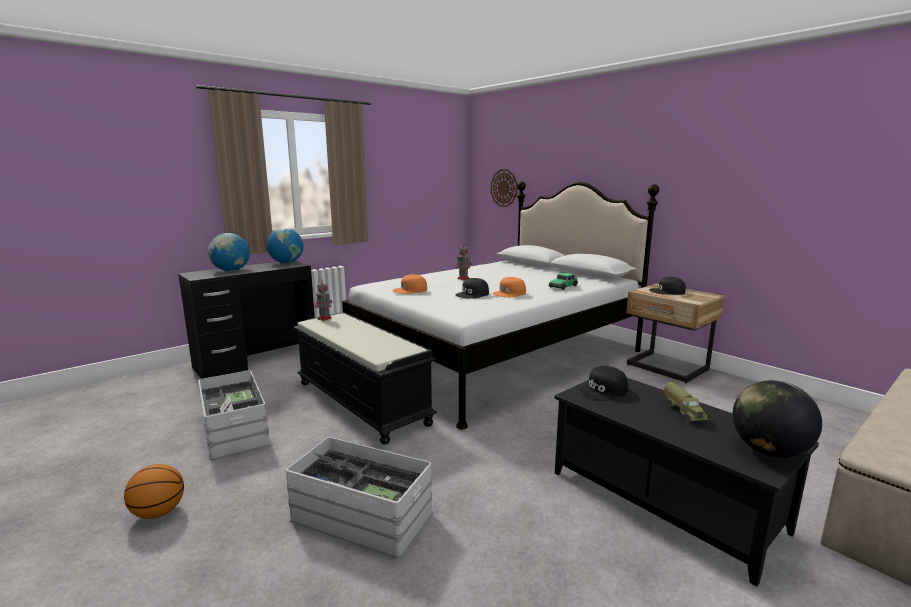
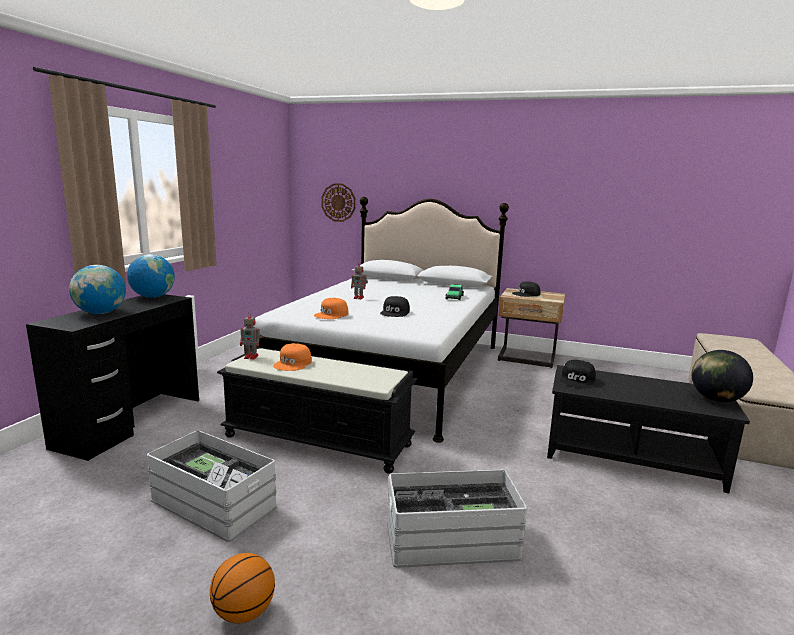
camera: 30 degrees left, 0 degrees up
(509, 293) = (425, 308): orange cap -> orange cap (293, 363)
(683, 412) = (642, 385): toy truck -> none

